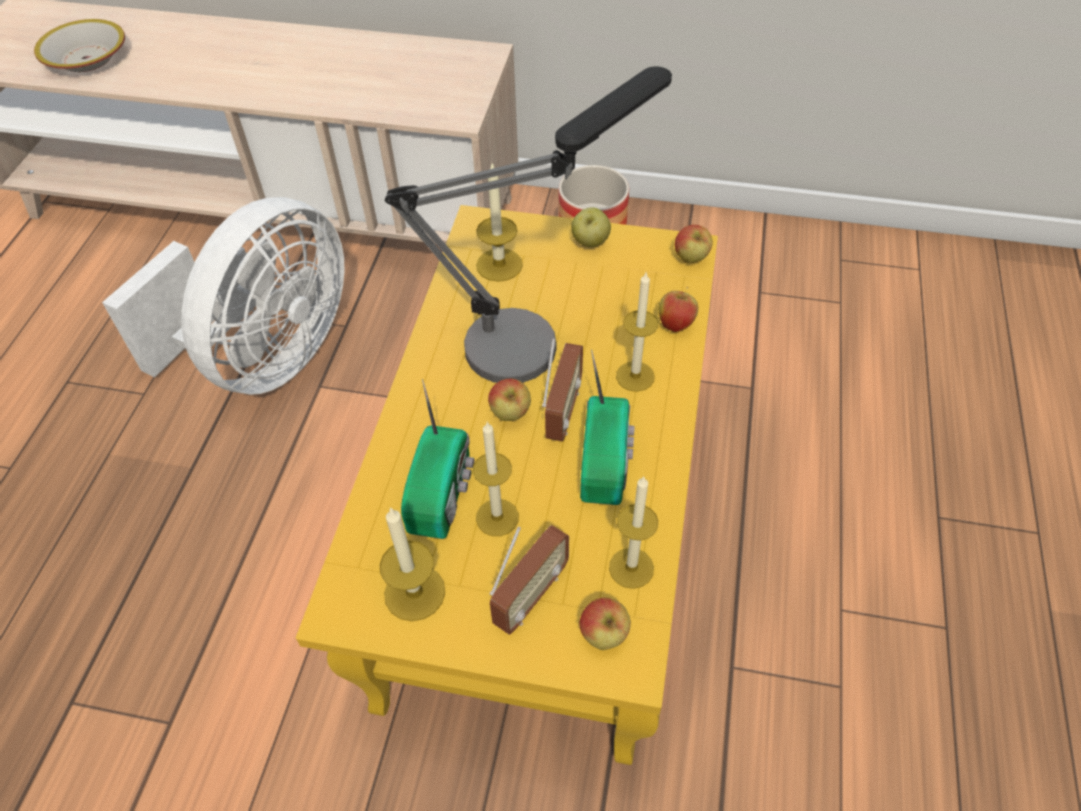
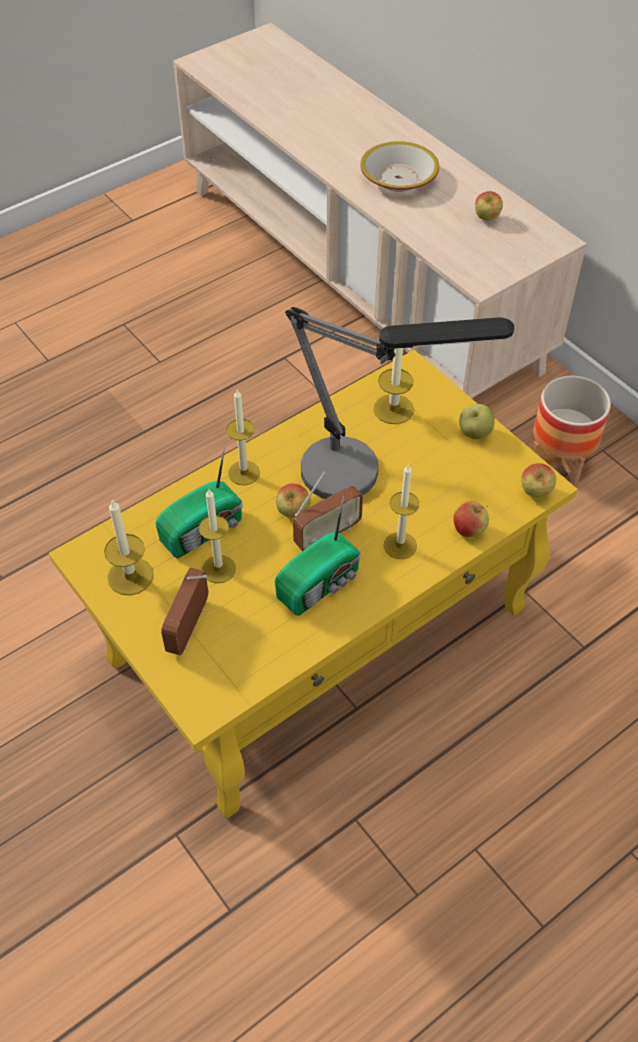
camera: 40 degrees right, 0 degrees up
(86, 59) = (274, 98): bowl -> bowl (398, 178)
(268, 358) = (255, 388): white fan -> none
(530, 596) = (189, 627): radio -> radio turned 120 degrees clockwise
(604, 635) = (205, 681): apple -> apple (486, 219)
(631, 568) = (263, 657): candle -> candle (244, 473)

